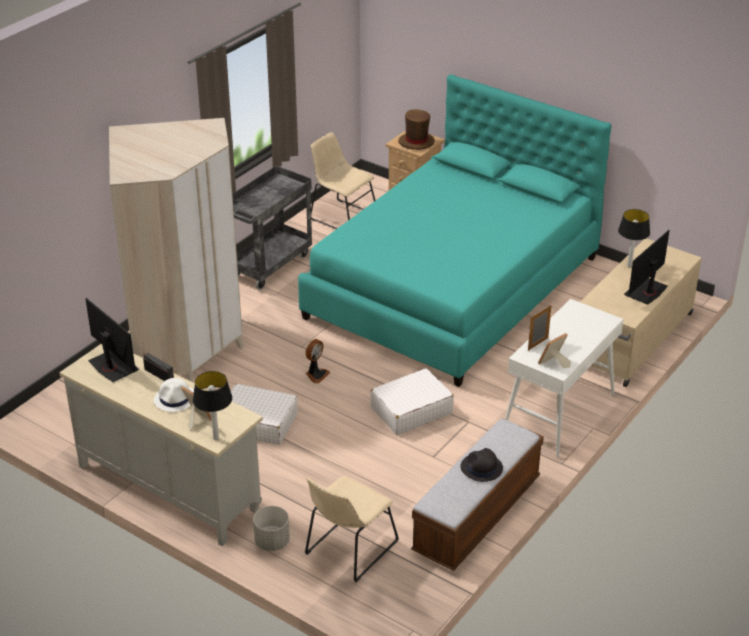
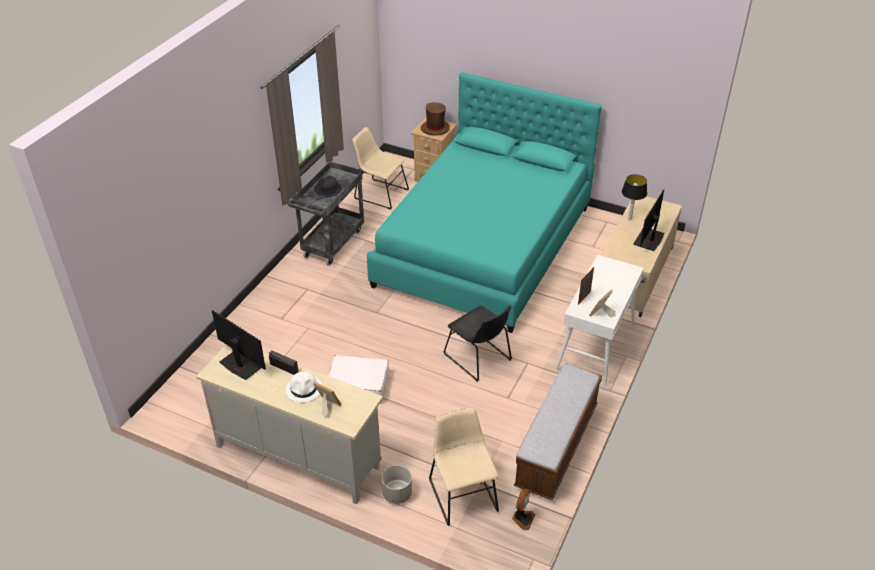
camera: 10 degrees left, 5 degrees up
(184, 351) = (281, 328): beige wardrobe -> none
(215, 438) = (348, 422): table lamp -> none
(316, 374) = (394, 336): fan -> fan (522, 518)
(349, 550) = (462, 492): beige chair -> beige chair turned 135 degrees clockwise
(411, 410) = (479, 358): white suitcase -> black chair
(481, 468) = (562, 412): black hat -> black hat (328, 189)

